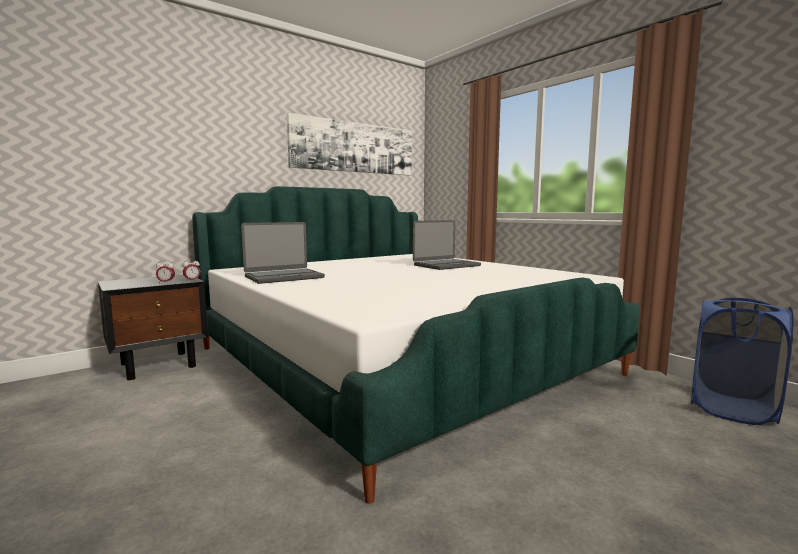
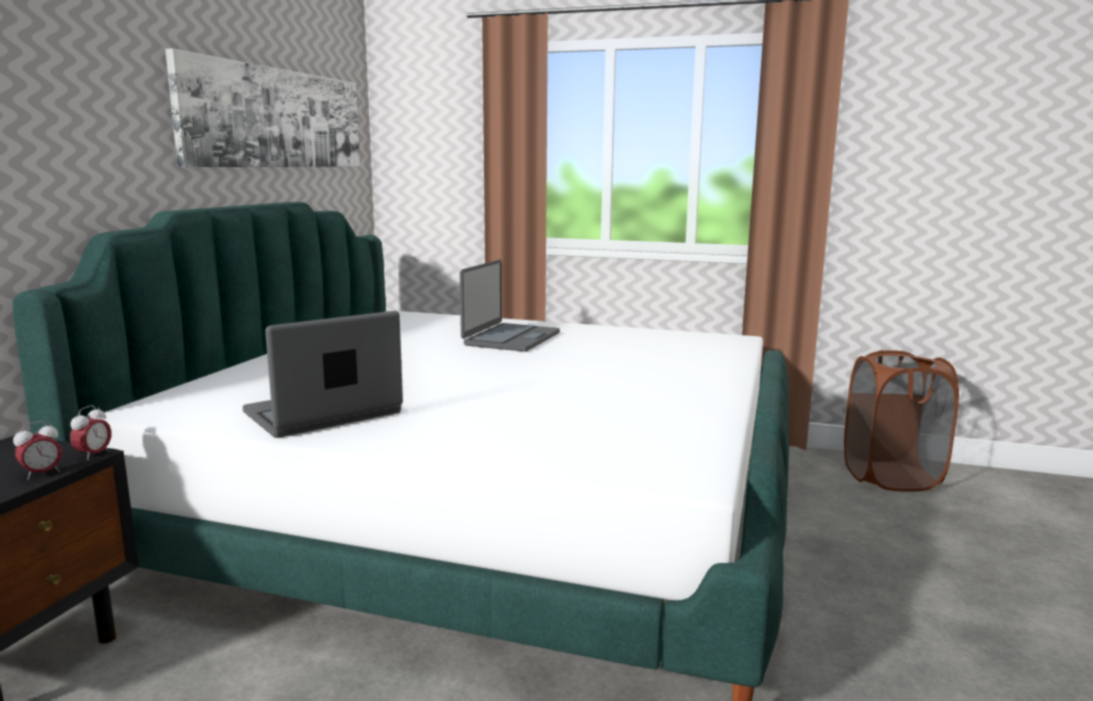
camera: 35 degrees left, 5 degrees up
(283, 277) = (324, 414): laptop -> laptop turned 150 degrees counterclockwise
(732, 409) = (891, 477): blue laundry basket -> brown laundry basket

